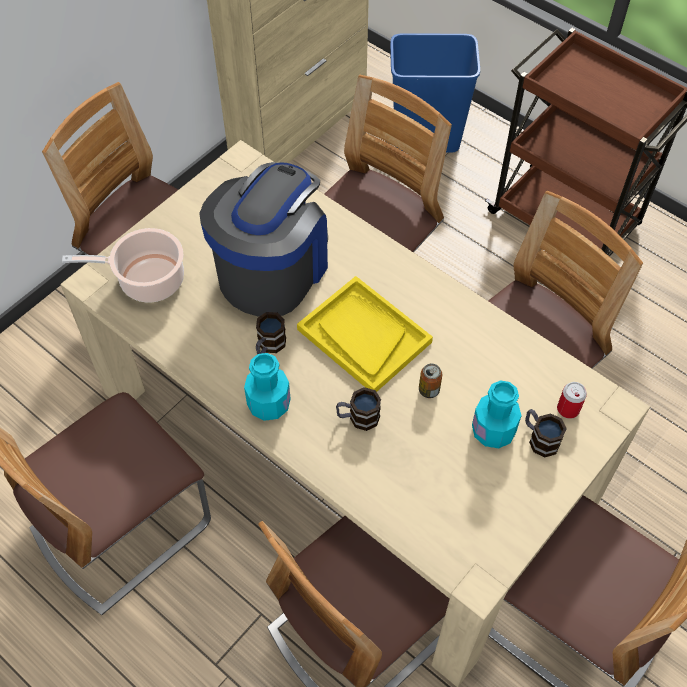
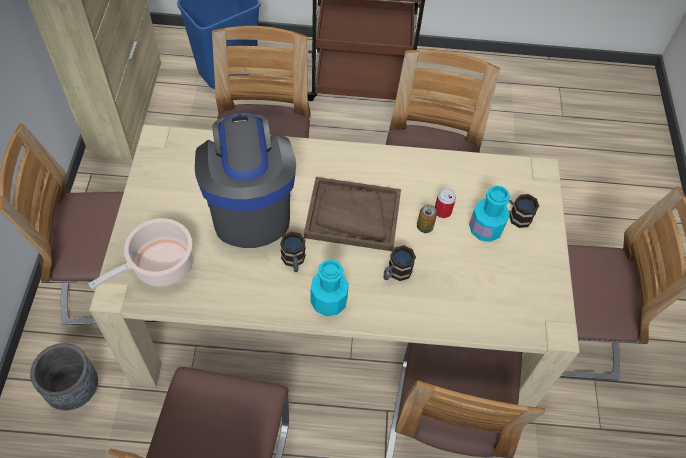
camera: 40 degrees left, 0 degrees up
(57, 367) = (74, 389): none -> grey planter
(363, 336) = (352, 215): yellow tray -> brown tray
(568, 409) = (515, 188): can -> can (442, 211)

